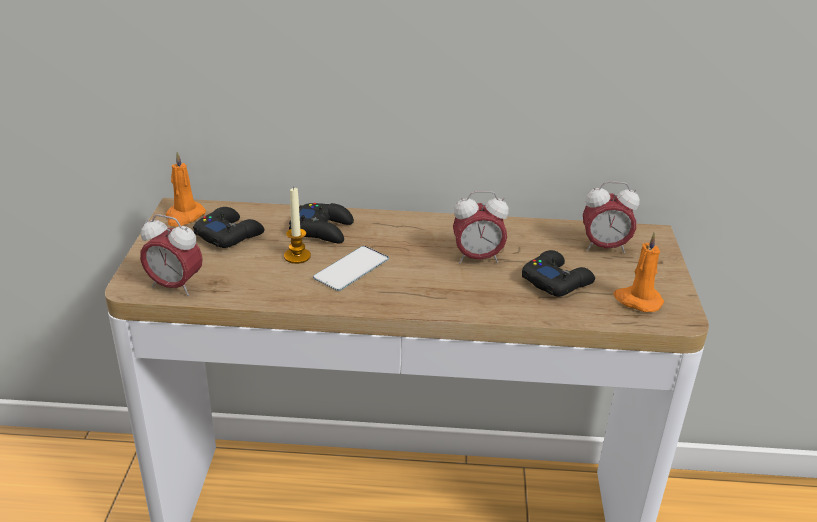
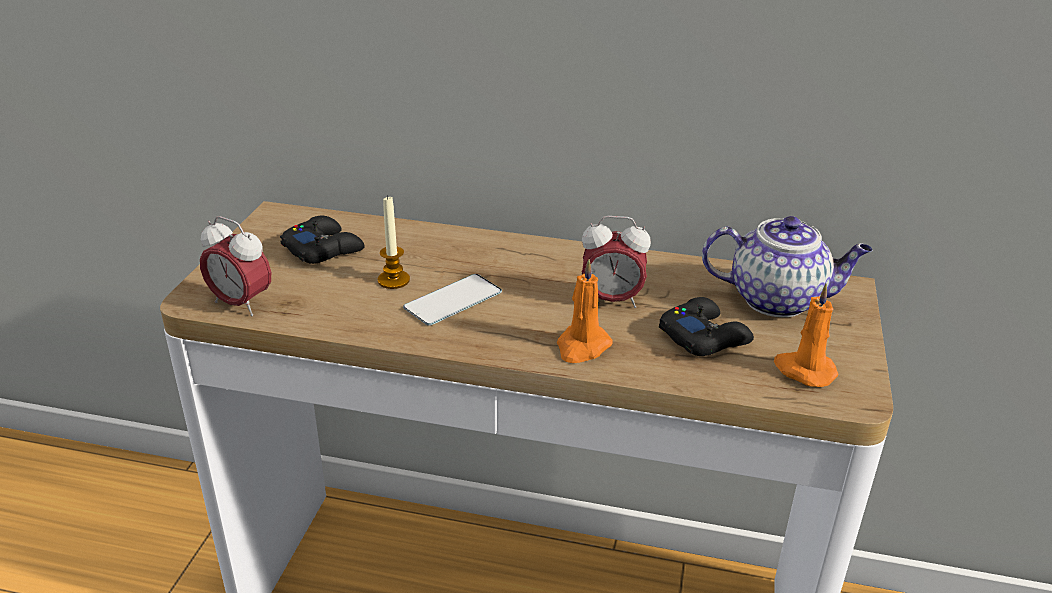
camera: 10 degrees right, 0 degrees up
(184, 216) = (280, 224): orange candle -> orange candle (582, 347)
(322, 230) = (434, 251): black game controller -> none
(604, 247) = (778, 300): alarm clock -> teapot

